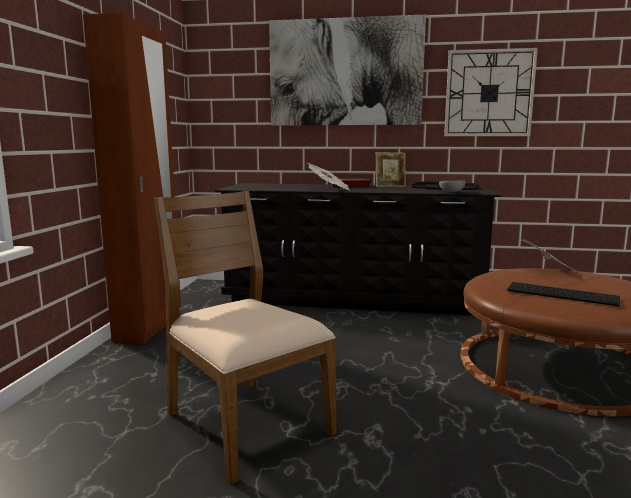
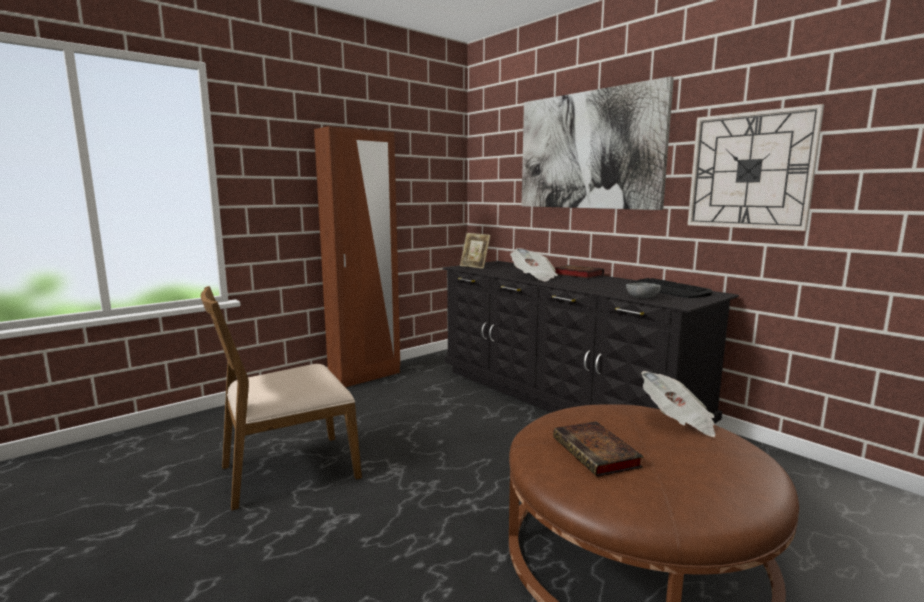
camera: 40 degrees right, 0 degrees up
(245, 423) = (288, 471): brown chair -> brown chair turned 120 degrees counterclockwise
(390, 186) = (614, 280): picture frame -> picture frame (474, 266)
(563, 294) = (597, 454): keyboard -> book

